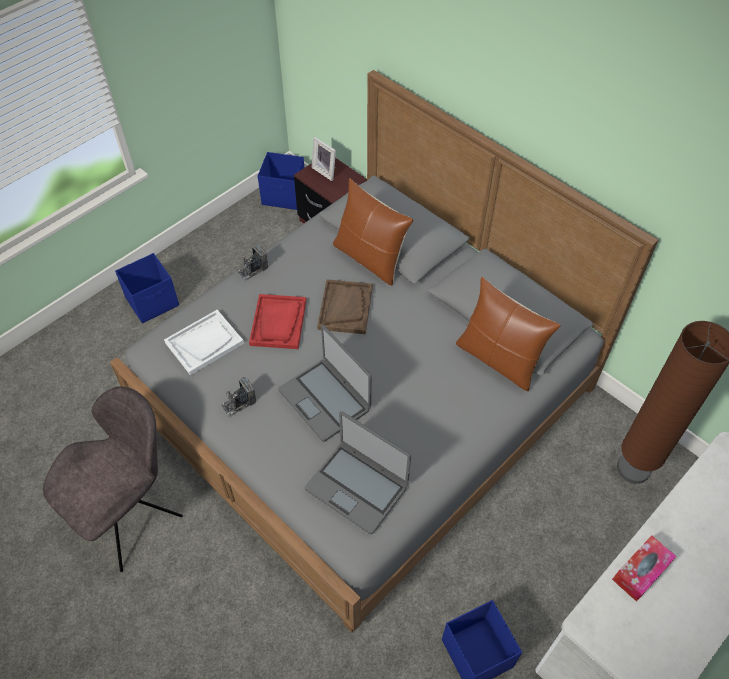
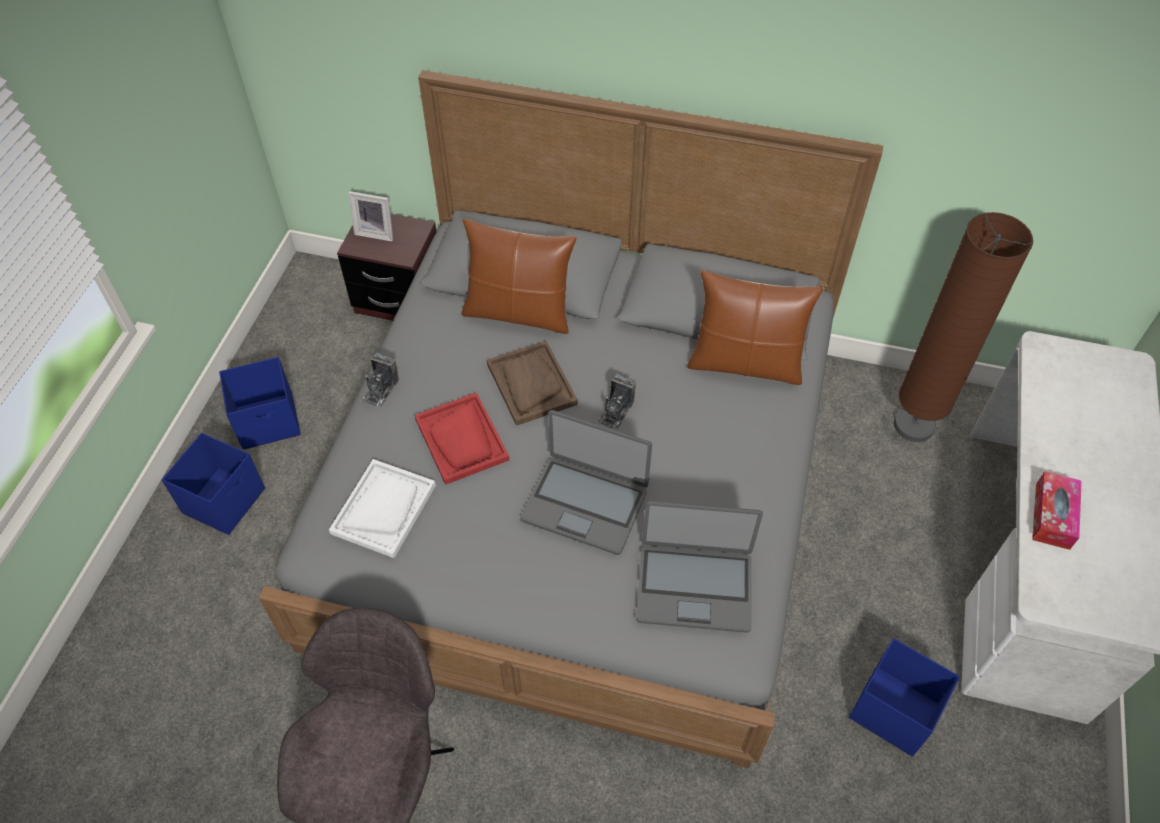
camera: 30 degrees left, 0 degrees up
(238, 403) = (482, 561): camera -> camera (615, 411)
(284, 196) = (313, 290): blue storage box -> blue storage box (269, 422)

